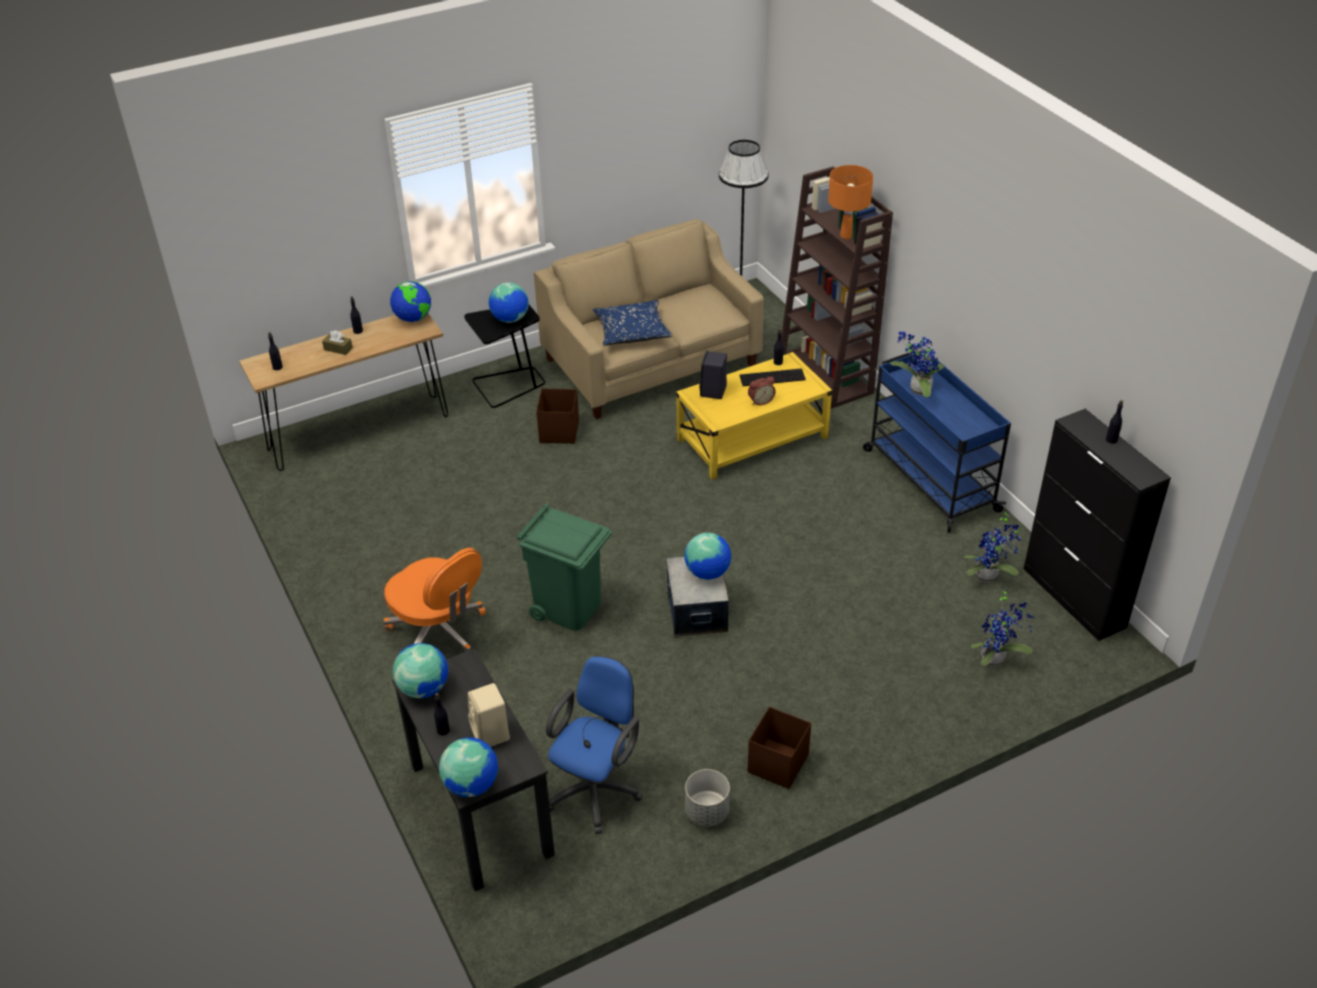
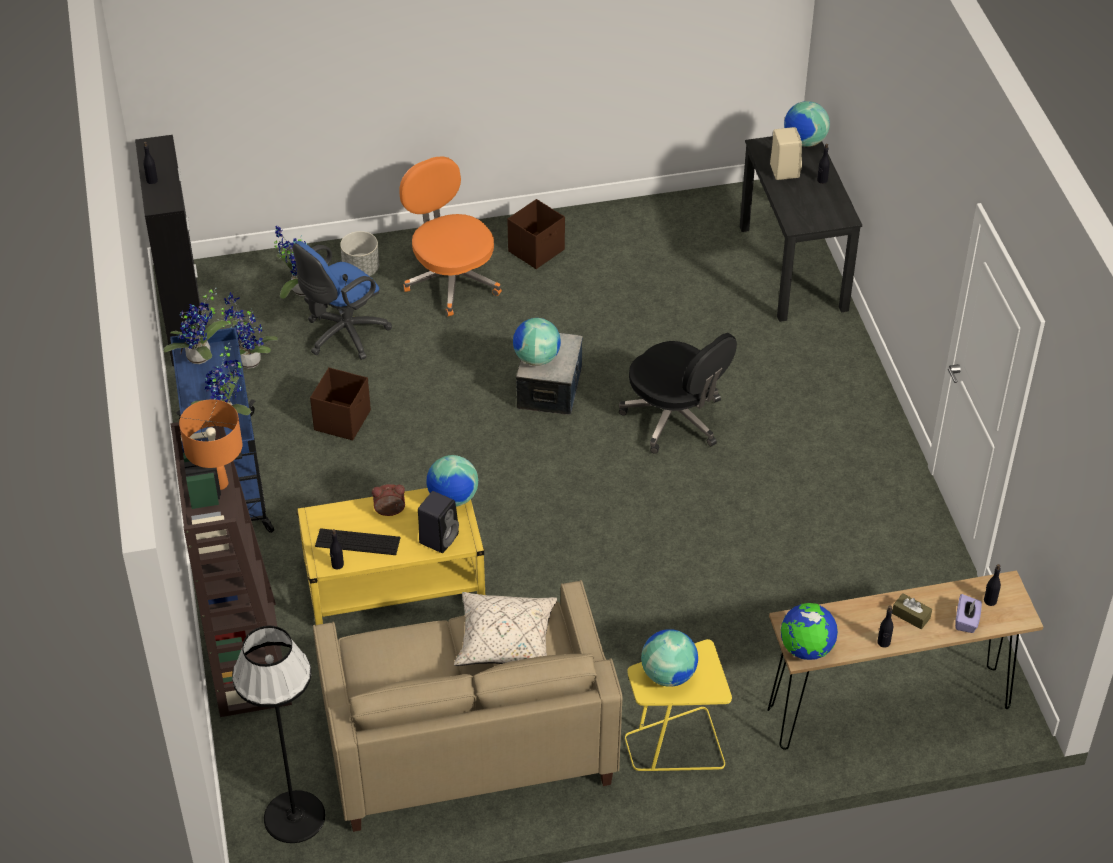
camera: 165 degrees left, 5 degrees up
(296, 353) = (966, 621): none -> purple tissue box
(424, 688) = (835, 213): globe -> globe (453, 498)
(439, 633) = (811, 420): orange office chair -> orange office chair (451, 280)
(509, 385) = (675, 745): black side table -> yellow side table
(558, 432) = (628, 647): brown storage box -> brown storage box (343, 420)
(569, 607) = (675, 419): green trash can -> black office chair
(597, 788) = (693, 263): blue office chair -> blue office chair (342, 335)
(631, 332) = (506, 641): blue pillow -> beige pillow
(707, 812) = (609, 230): grey planter -> grey planter (361, 269)
(976, 429) = (201, 358): none -> potted plant

